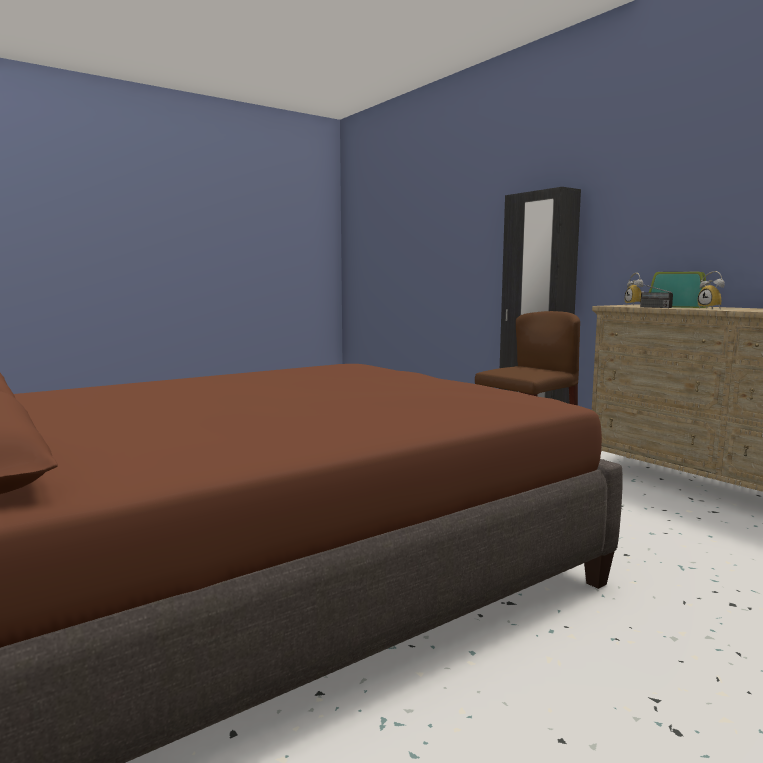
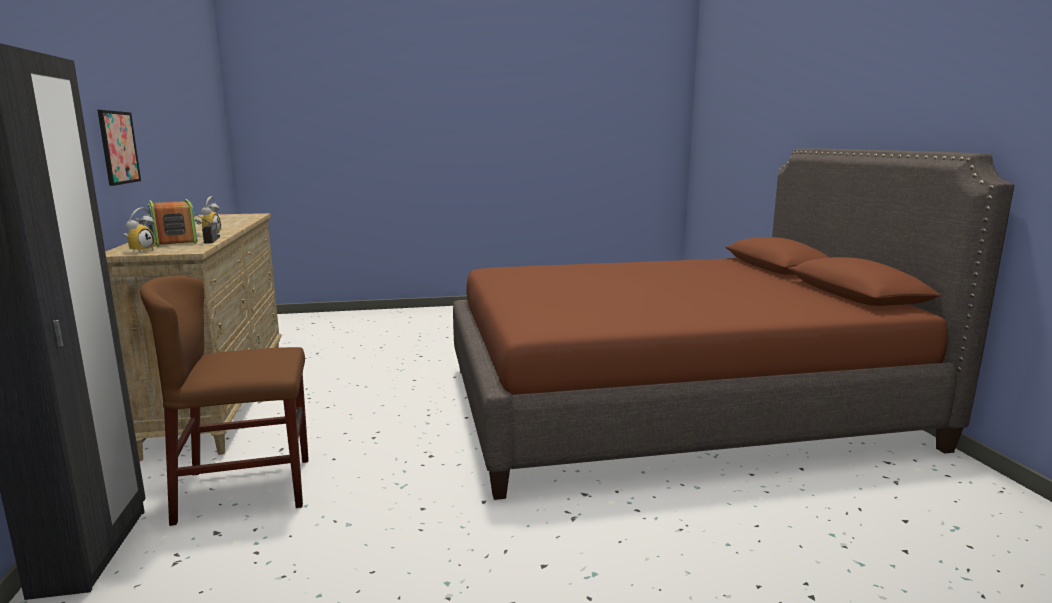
camera: 155 degrees left, 5 degrees up
(722, 226) = (118, 147): none -> picture

